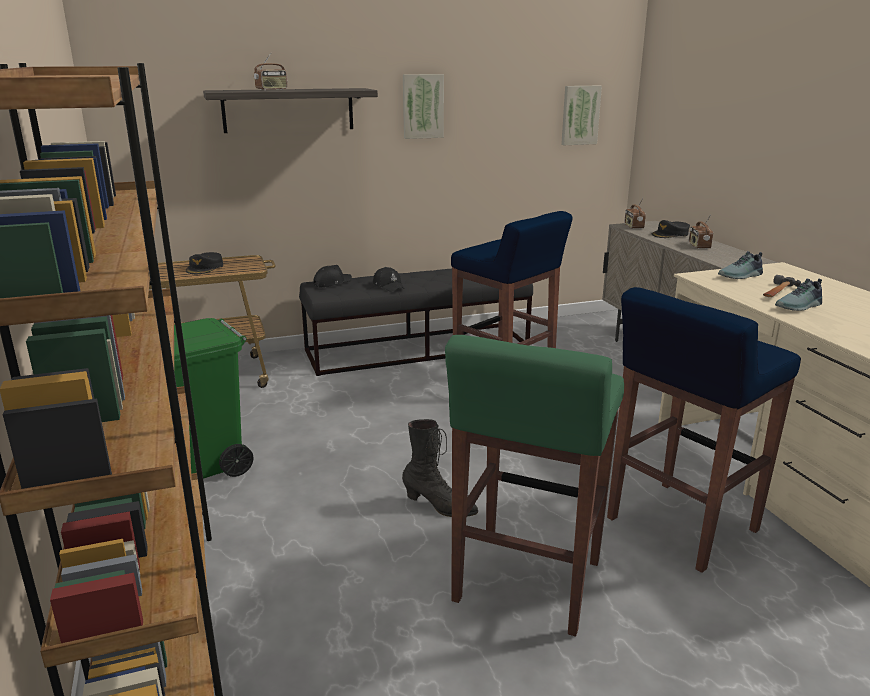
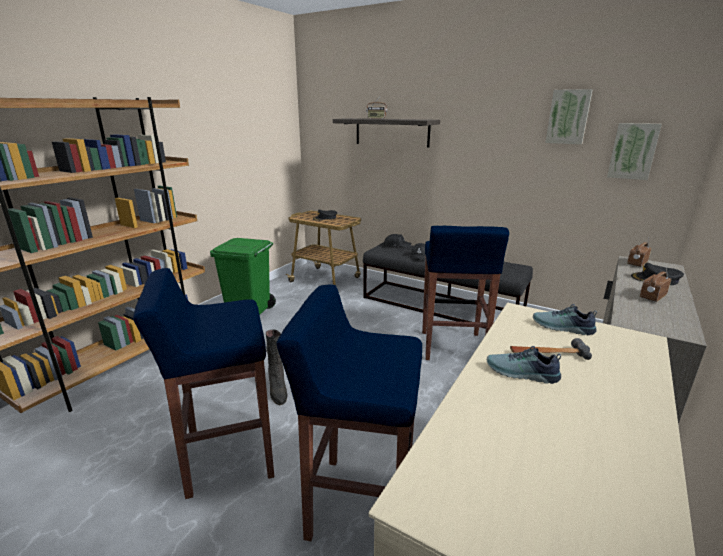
camera: 50 degrees right, 0 degrees up
(422, 106) = (480, 134): picture -> picture (568, 117)
(526, 583) = (227, 455): green stool -> blue stool

